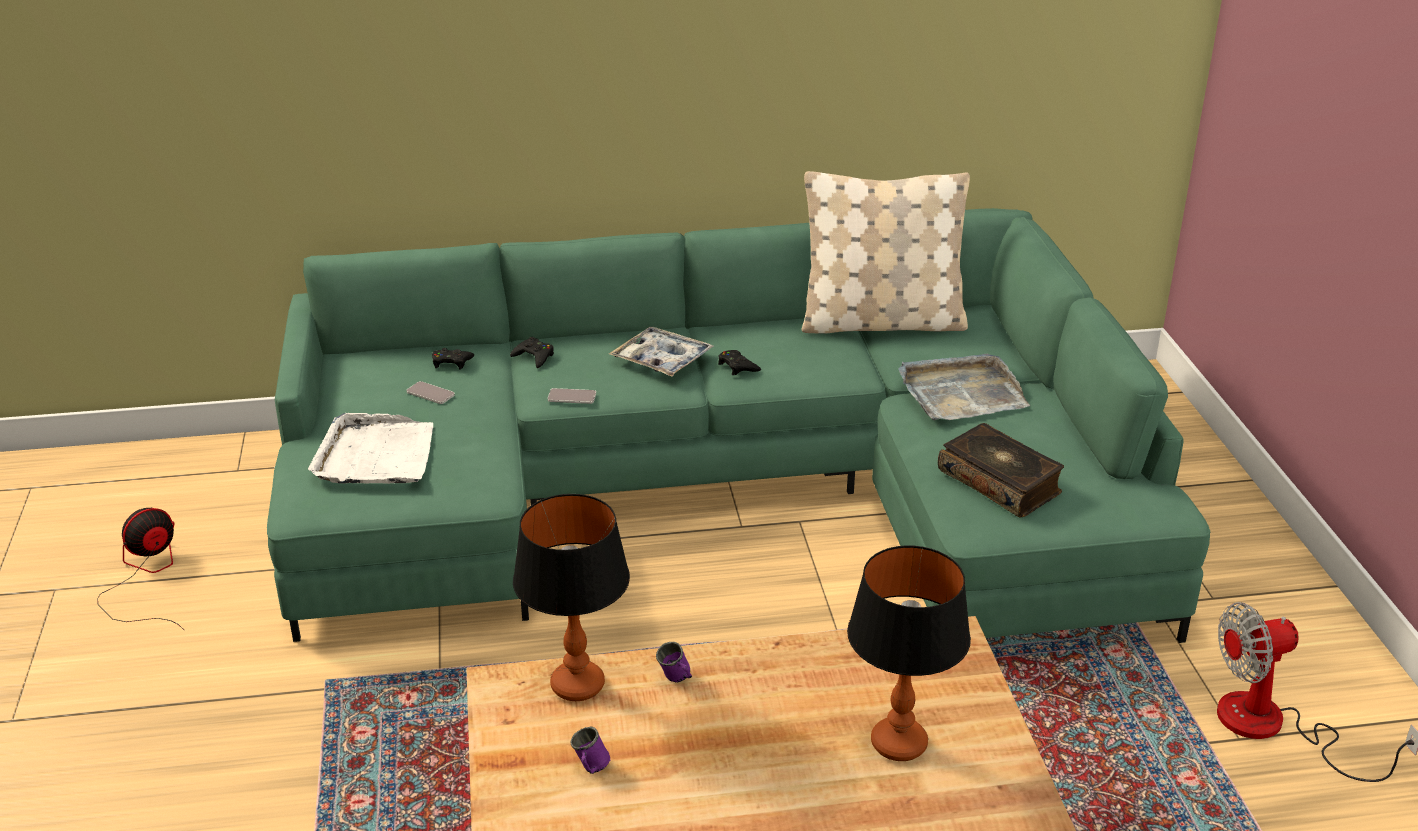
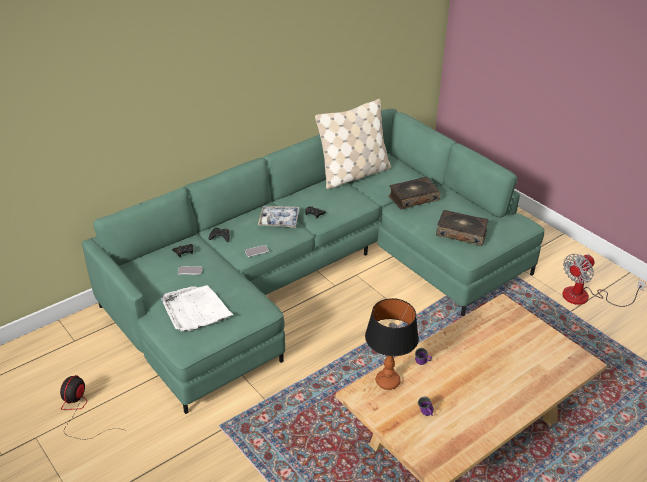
camera: 30 degrees left, 5 degrees up
(898, 744) = (522, 356): table lamp -> none
(960, 393) = (413, 198): grey tray -> book

